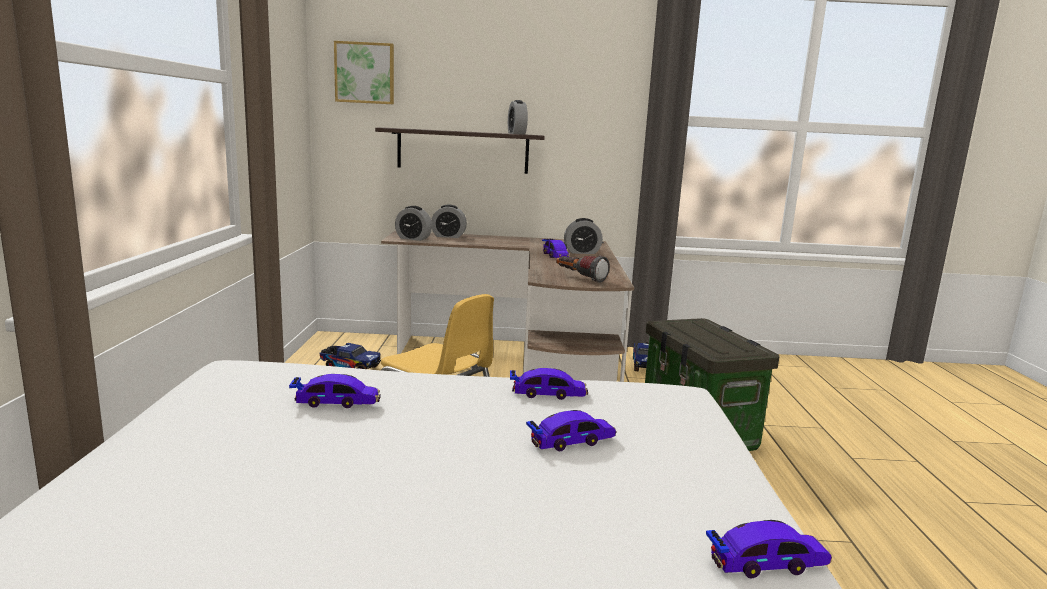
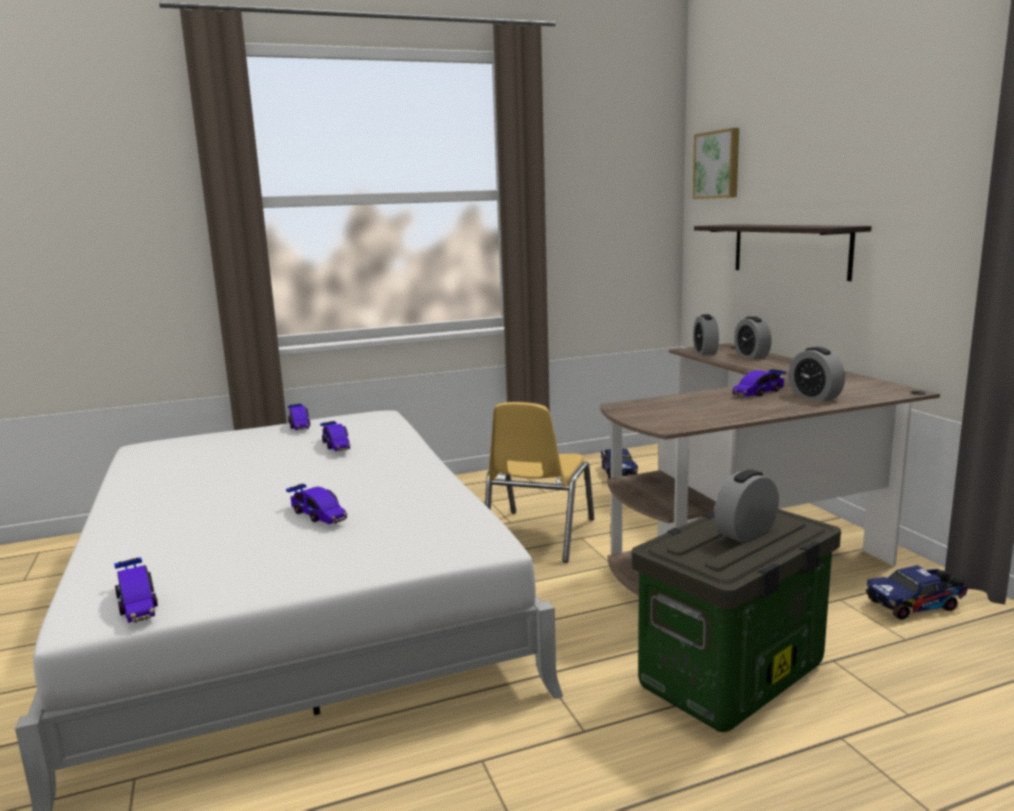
camera: 70 degrees right, 0 degrees up
(516, 133) = (824, 226): alarm clock -> alarm clock (745, 532)
(548, 393) = (421, 494): toy car -> toy car (299, 425)
(579, 278) = (658, 413): flashlight -> none

